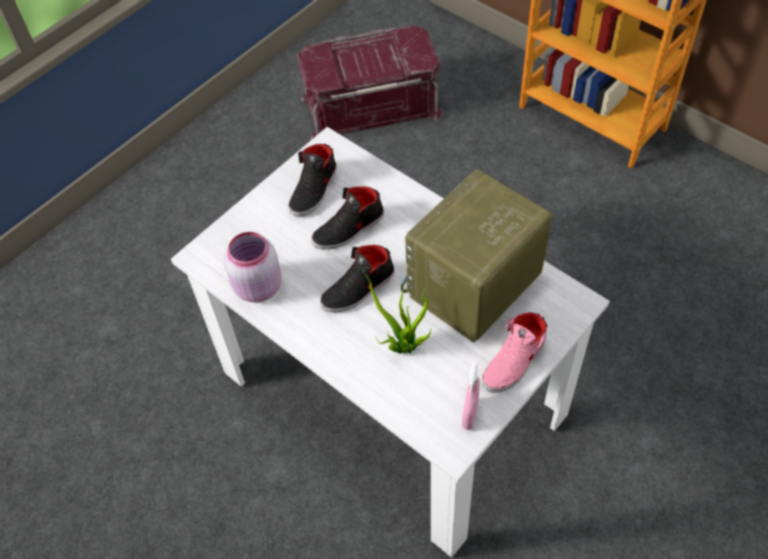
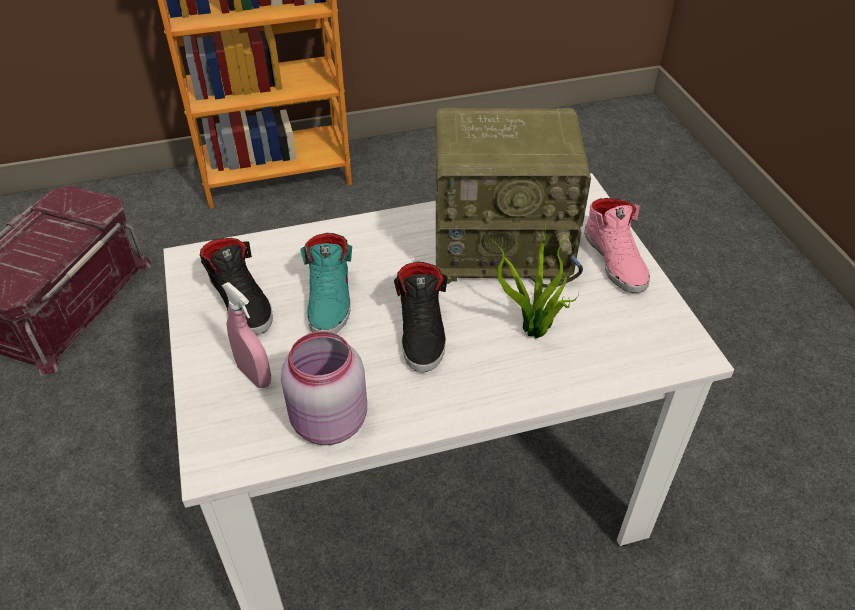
camera: 60 degrees left, 10 degrees down
(349, 229) = (330, 299): black shoe -> turquoise shoe
(469, 415) = (659, 322): pink spray bottle -> pink spray bottle (254, 375)
(474, 288) = (503, 245): radio -> radio turned 75 degrees counterclockwise

